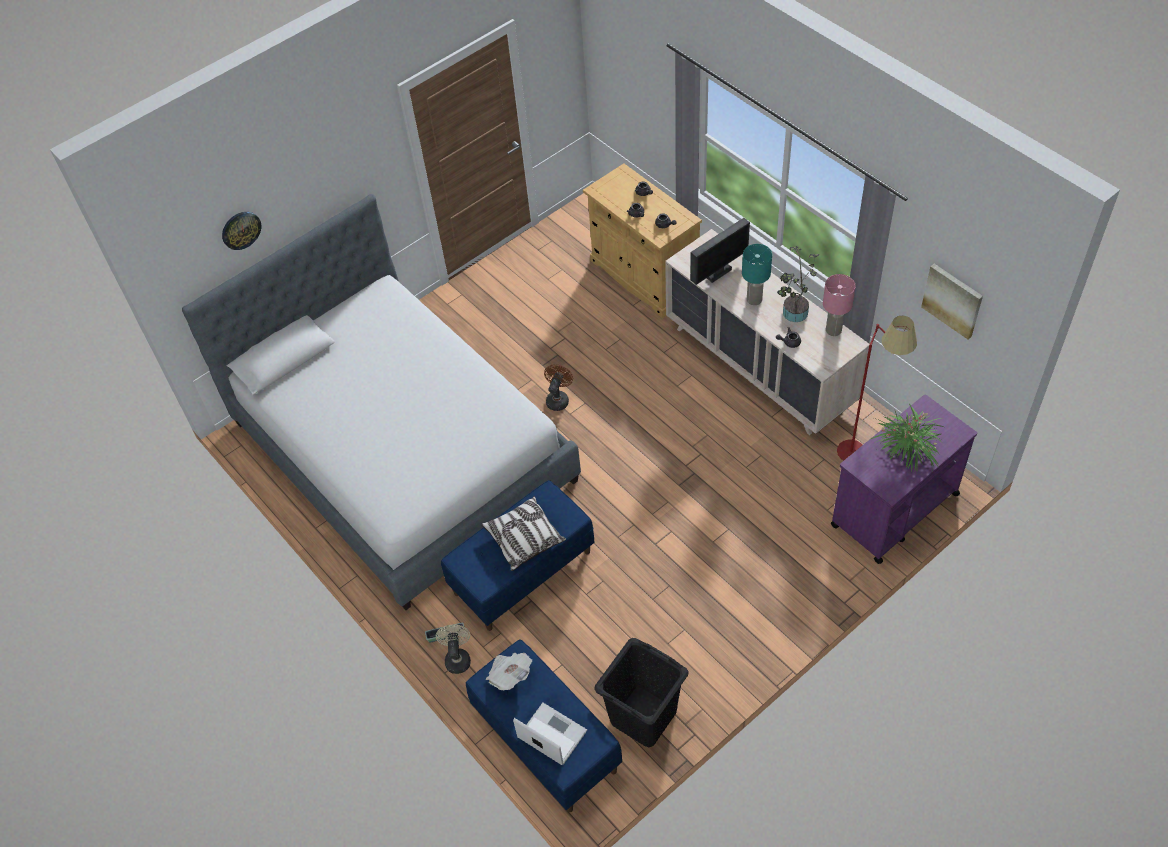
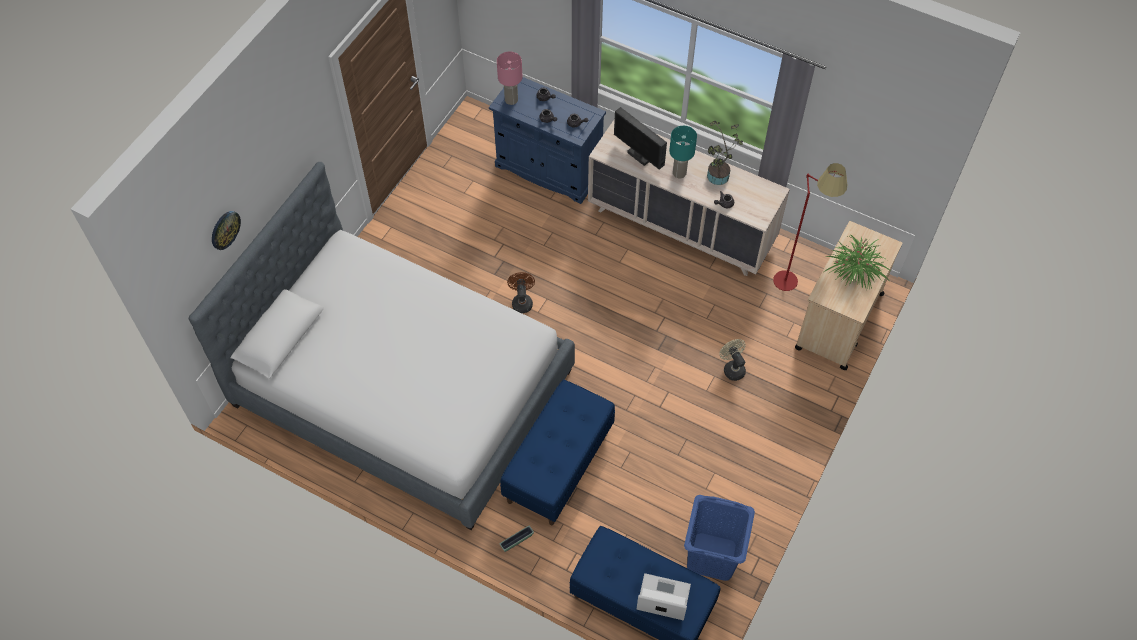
camera: 25 degrees left, 5 degrees up
(457, 658) = (535, 557): beige fan -> beige fan (732, 368)
(510, 675) = (606, 559): newspaper -> none
(524, 539) = (565, 437): pillow -> none
(642, 716) = (711, 556): black laundry basket -> blue laundry basket
(644, 276) = (548, 169): beige cabinet -> blue cabinet
(718, 273) = (639, 156): monitor -> monitor turned 105 degrees clockwise
(834, 330) = (756, 184): pink table lamp -> pink table lamp (511, 100)
(894, 510) = (838, 321): purple cart -> beige cart
(953, 300) = (867, 140): picture -> none

